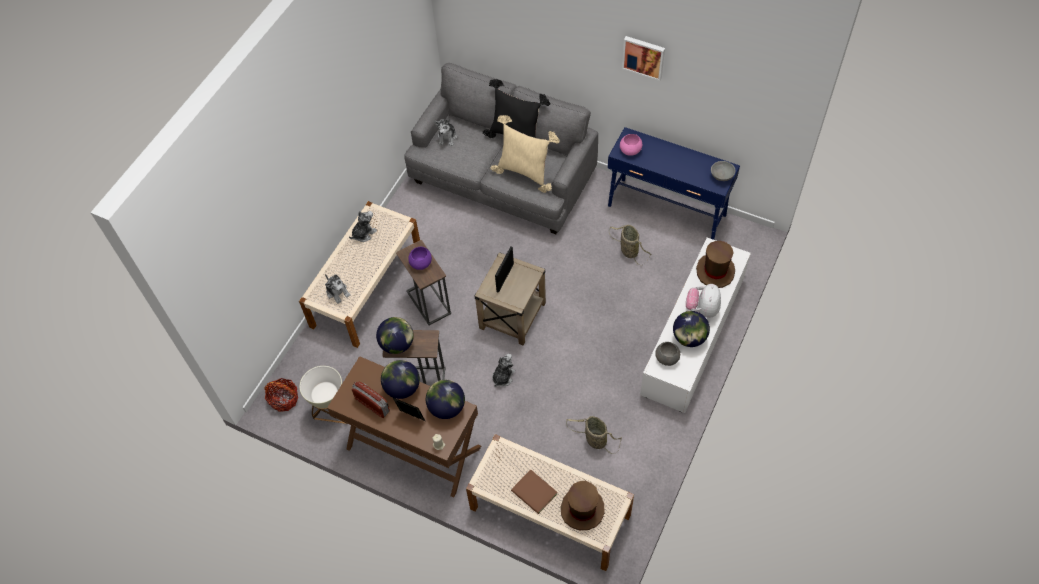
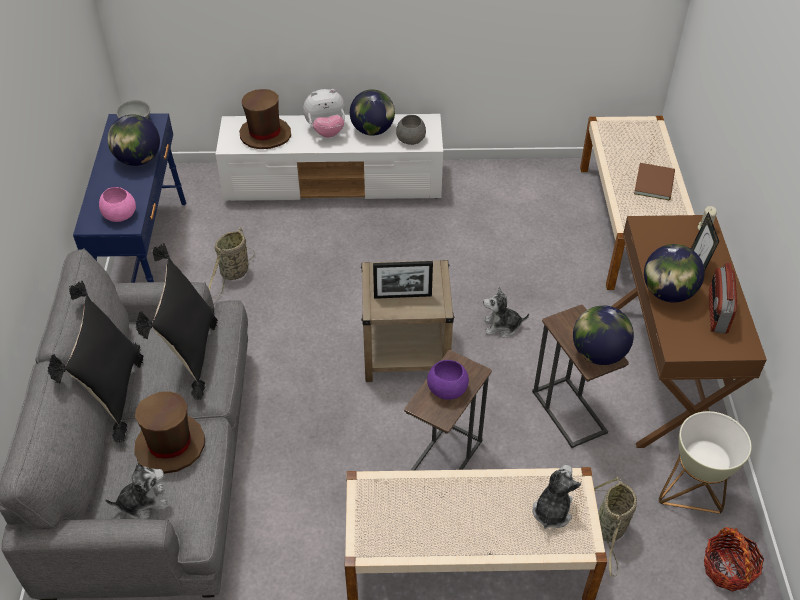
camera: 120 degrees left, 10 degrees down
(363, 233) = (418, 534): plush toy -> none
(447, 407) = (653, 240): globe -> globe (138, 160)
(525, 175) = (188, 358): beige pillow -> black pillow
(582, 509) = (638, 144): brown hat -> brown hat (170, 445)
(594, 439) = (520, 219): basket -> basket (609, 531)
(644, 57) = (28, 86): picture -> none

